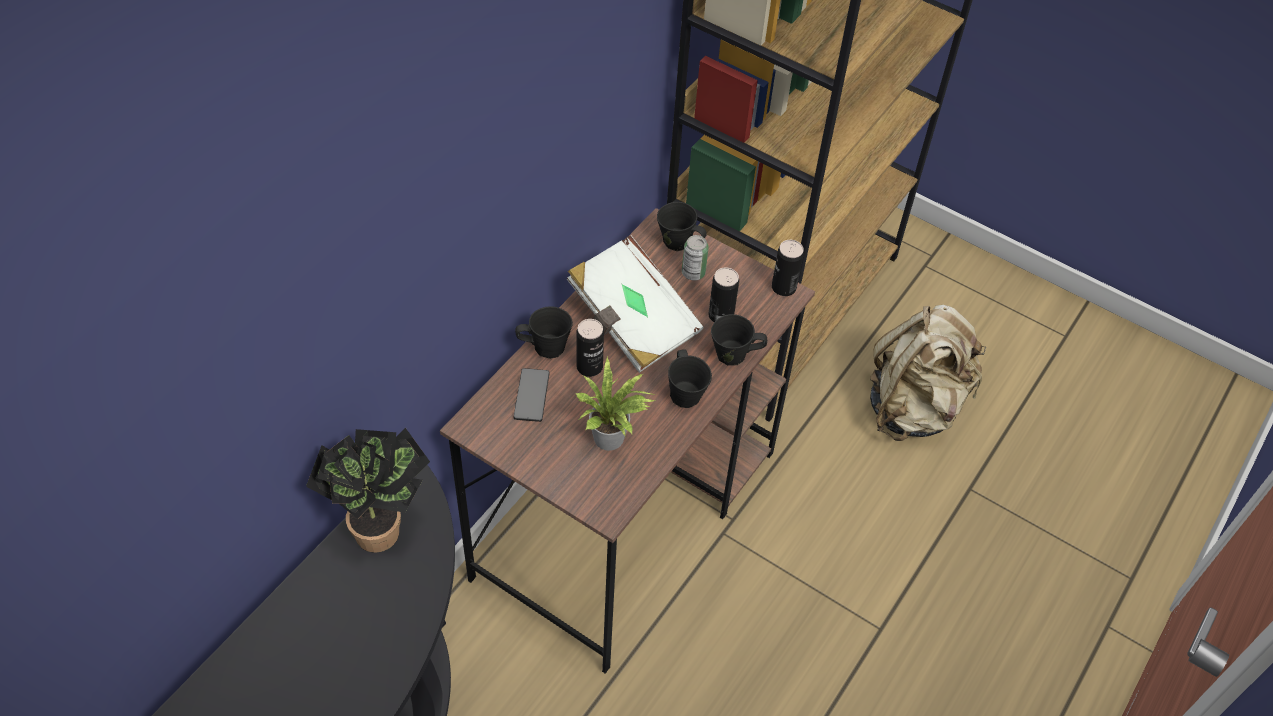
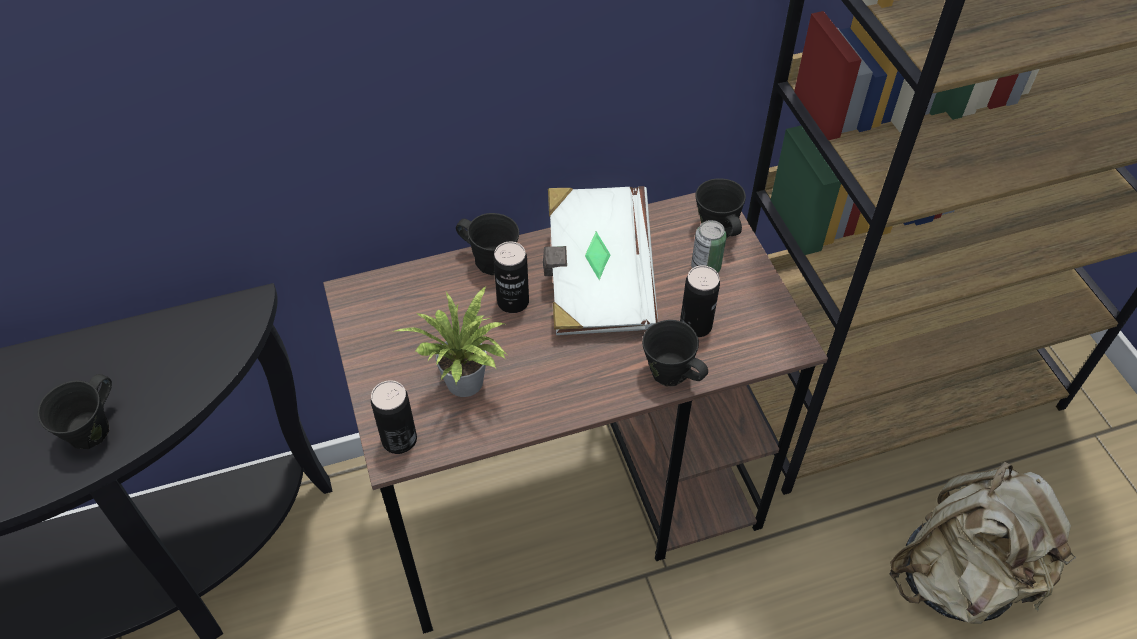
camera: 40 degrees right, 0 degrees up
(382, 528) = (179, 337): potted plant -> none
(531, 395) = (433, 298): phone -> none
(685, 393) = (583, 383): black mug -> black mug (92, 430)
(783, 287) = (793, 334): can -> can (399, 439)

